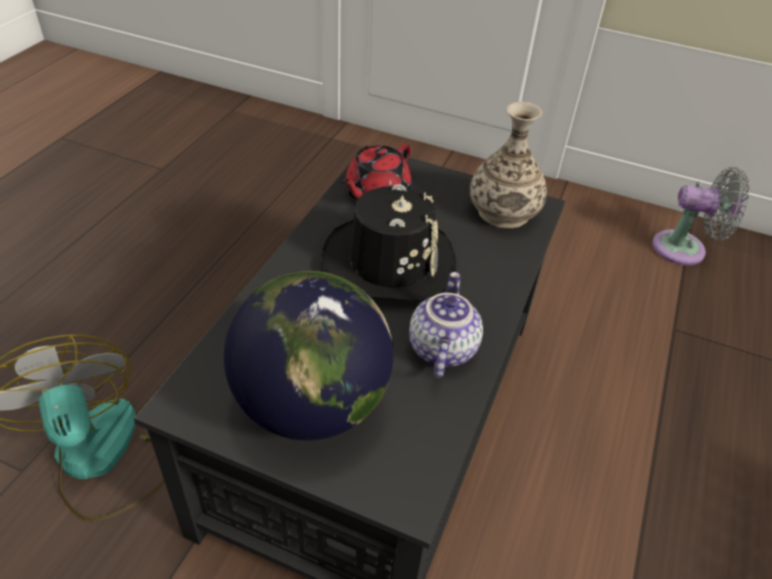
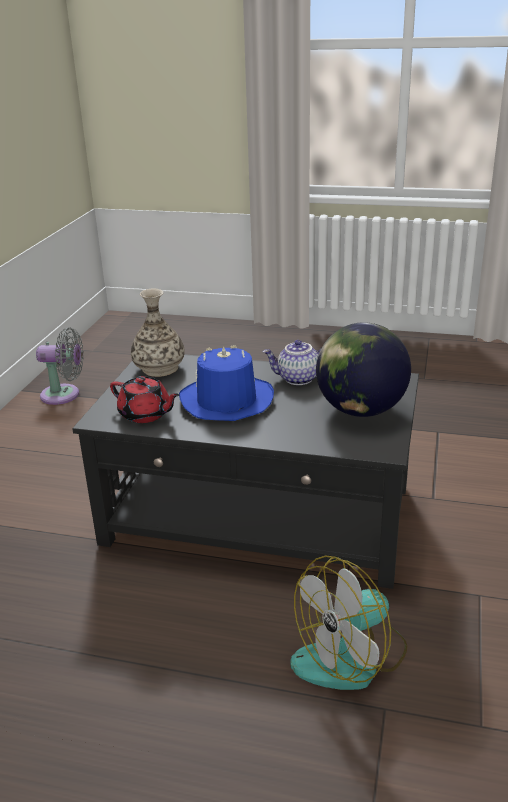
camera: 95 degrees left, 15 degrees down
(390, 261) = (226, 401): black hat -> blue hat
(684, 249) = (64, 395): grey fan -> grey fan turned 90 degrees clockwise

